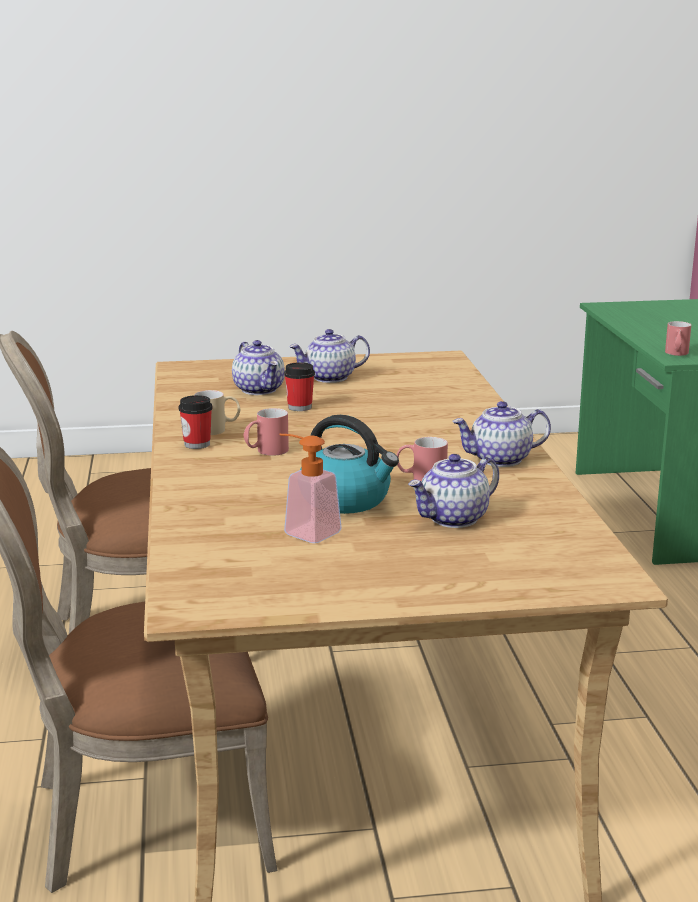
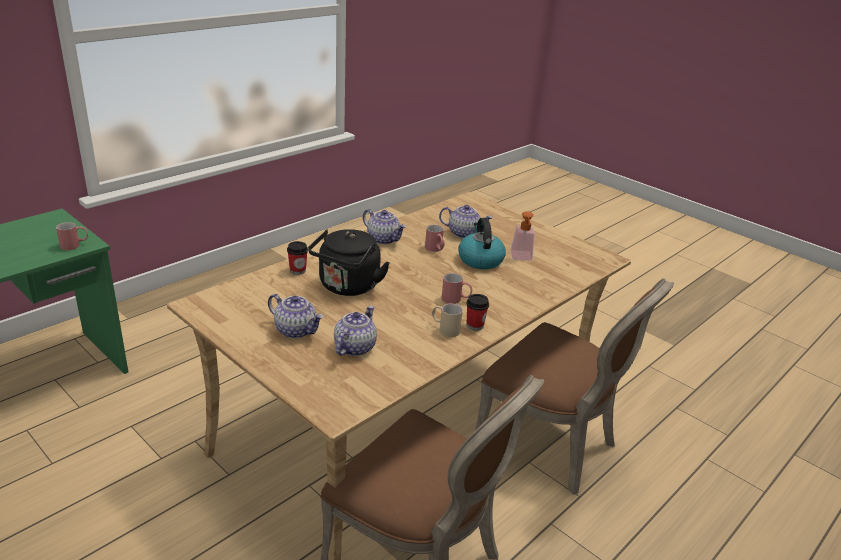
camera: 130 degrees left, 10 degrees up
(299, 407) = (372, 318): cup -> cup (297, 270)
(386, 412) = (347, 287): none -> black kettle

